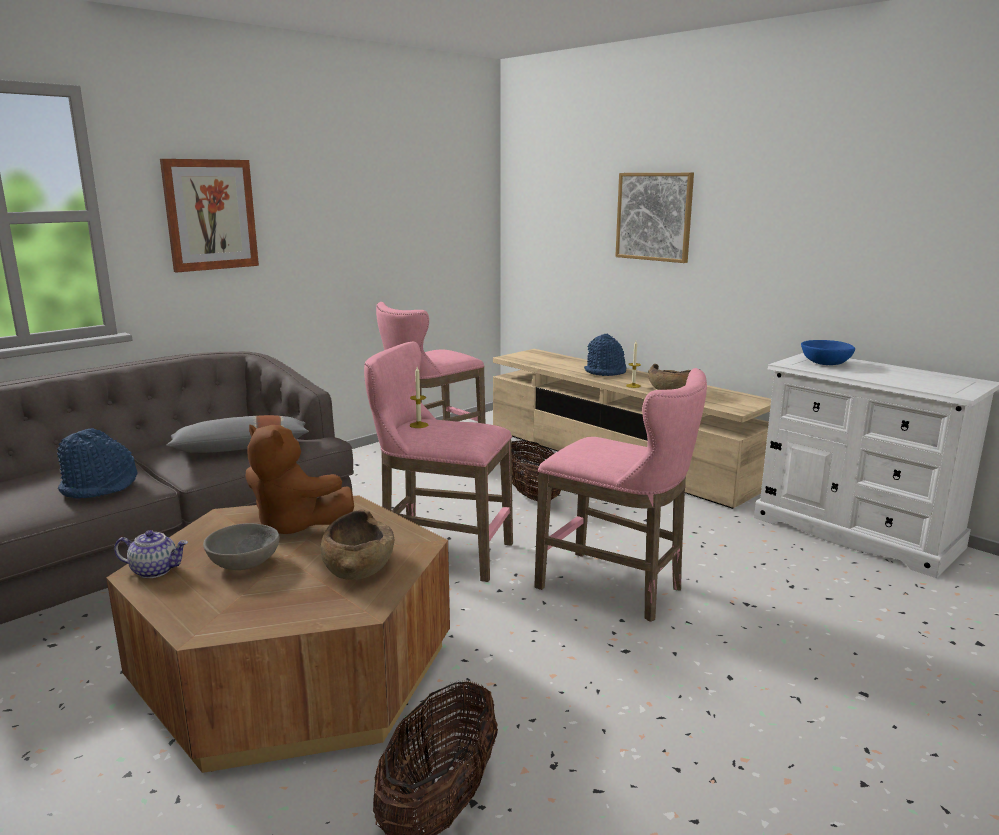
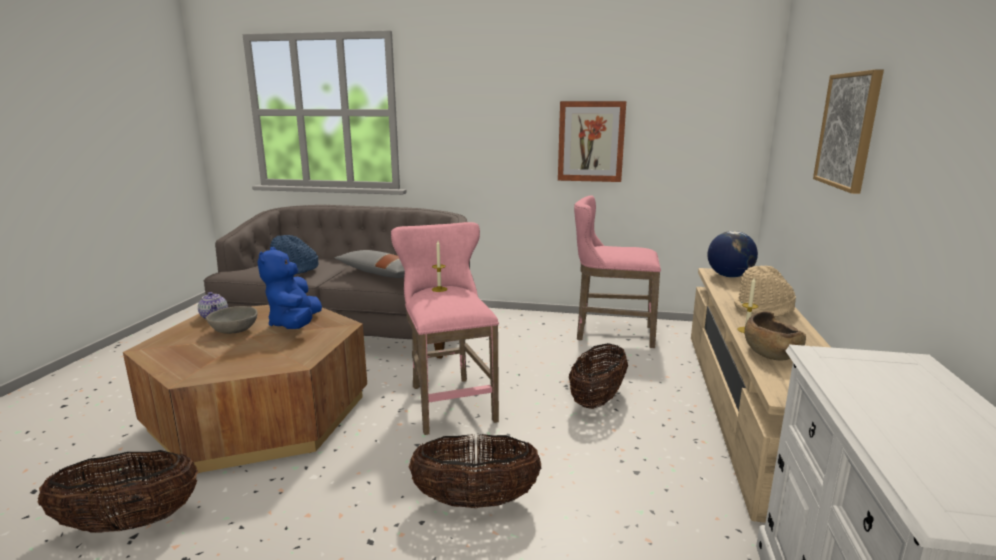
camera: 55 degrees right, 0 degrees up
(210, 215) = (465, 115): picture -> picture (591, 141)
(294, 527) = (295, 324): brown plush toy -> blue plush toy
(358, 565) = (248, 357): brown bowl -> none
(528, 357) = (729, 276): none -> globe
(605, 371) = (763, 309): blue hat -> beige hat
(617, 589) = (475, 501): pink stool -> basket
(826, 364) = (879, 375): blue bowl -> none

